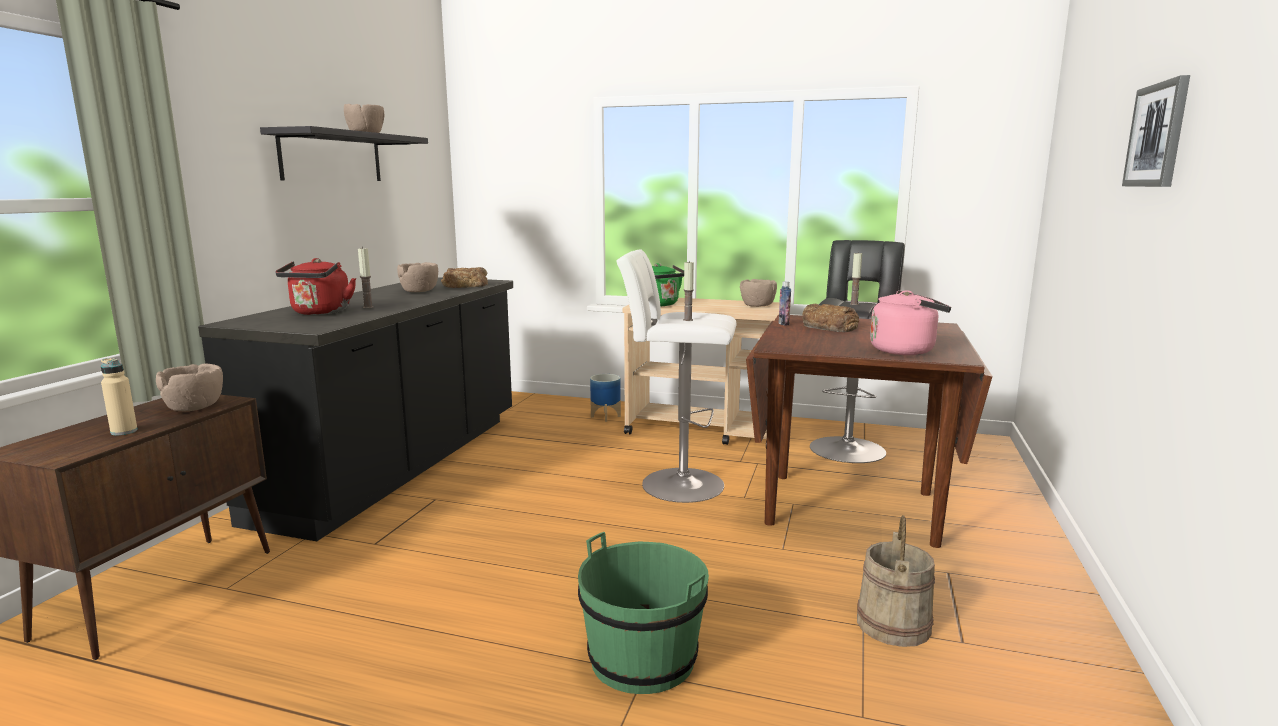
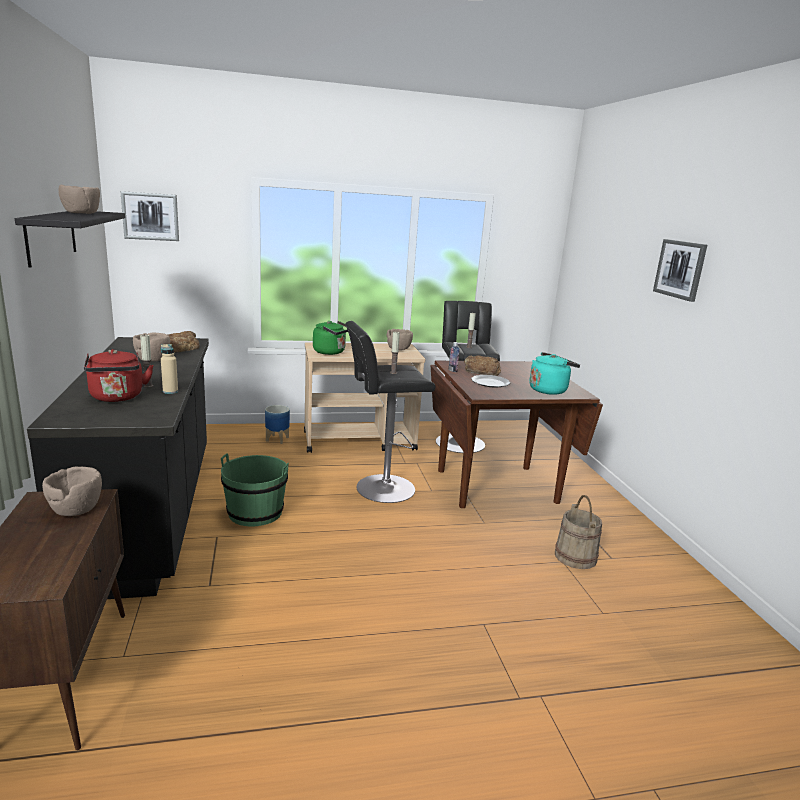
camera: 30 degrees left, 5 degrees up
(124, 432) = (55, 547): beige bottle -> beige bottle (170, 391)
(492, 152) = (150, 216): none -> picture
(643, 659) = (474, 616): green bucket -> green bucket (255, 512)
(676, 484) = (381, 488): white stool -> black stool
(819, 338) = (490, 383): none -> plate
(906, 350) = (549, 390): pink kettle -> turquoise kettle

